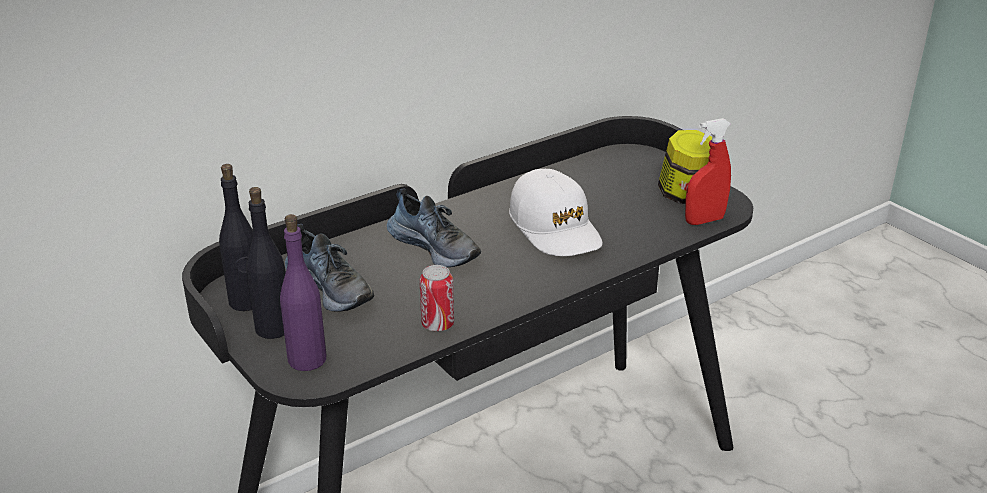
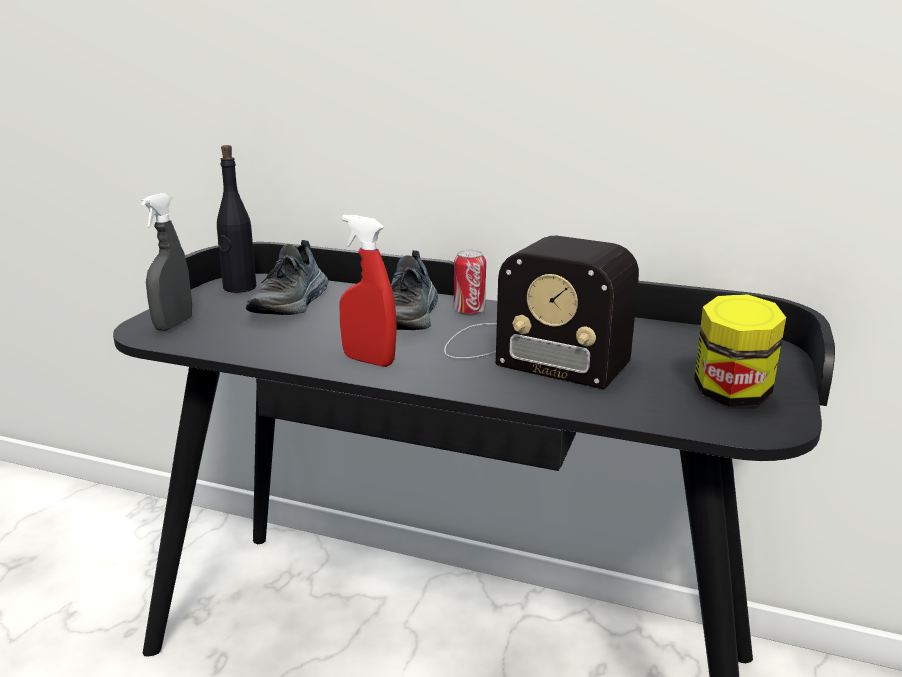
camera: 55 degrees right, 10 degrees down
(274, 328) = (210, 304): black bottle -> none
(307, 359) = (173, 324): purple bottle -> grey spray bottle
(437, 324) = (277, 352): can -> can (469, 311)
(555, 228) = (528, 352): white cap -> radio
(704, 220) = (696, 421): red spray bottle -> red spray bottle (368, 361)

